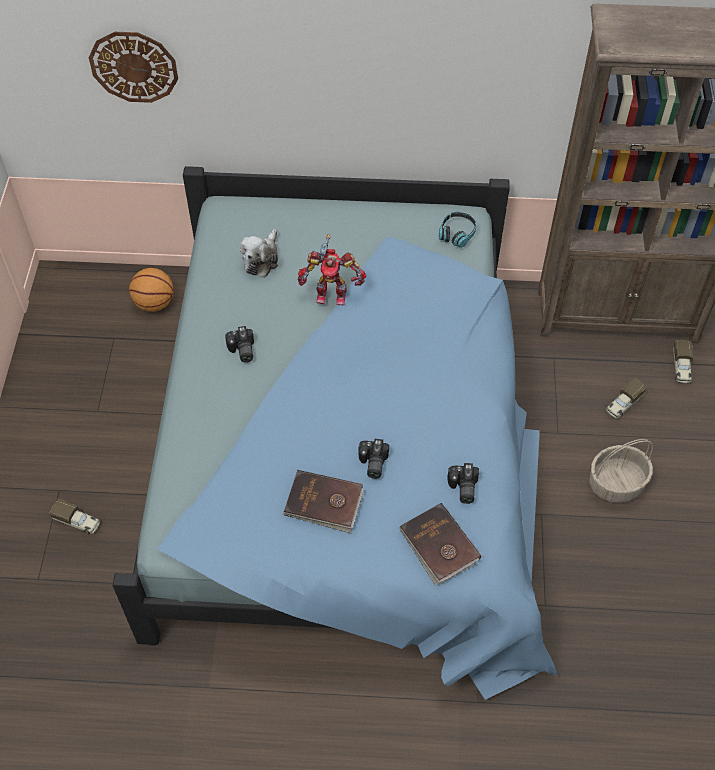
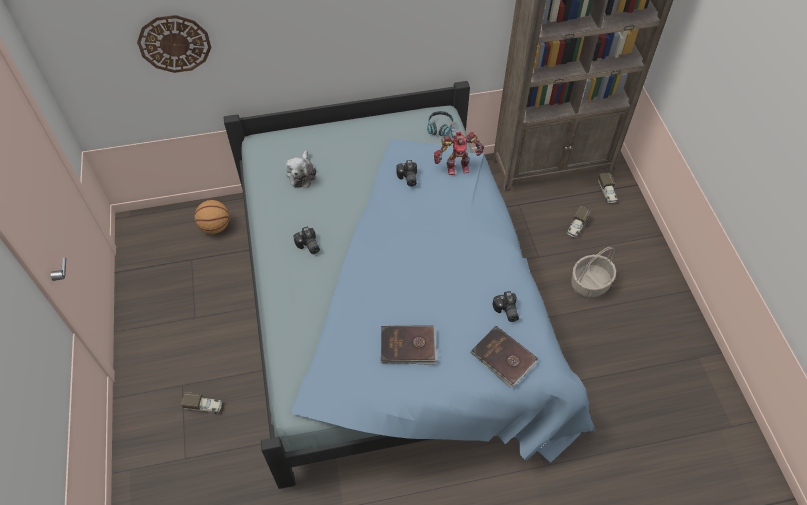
camera: 15 degrees left, 0 degrees up
(331, 293) = (363, 189): toy robot -> toy robot (457, 166)
(372, 464) = (434, 308): camera -> camera (407, 178)

